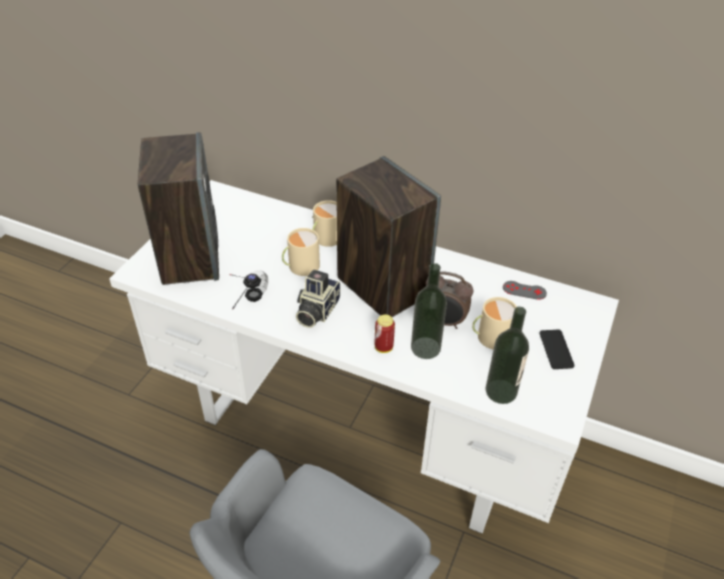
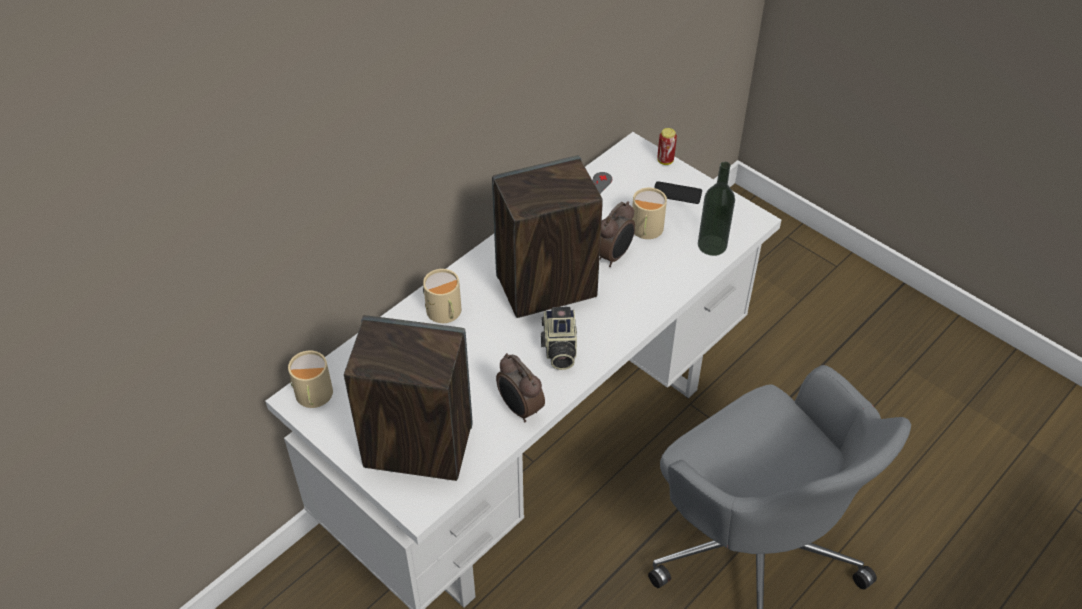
camera: 70 degrees left, 5 degrees up
(243, 302) = (519, 409): headphones -> alarm clock
(300, 266) = (482, 345): beige mug -> beige mug (313, 396)
(316, 311) = (559, 348): camera -> camera turned 45 degrees clockwise
(383, 348) = (631, 309): can -> can (665, 160)
(425, 348) = (642, 279): bottle -> none

